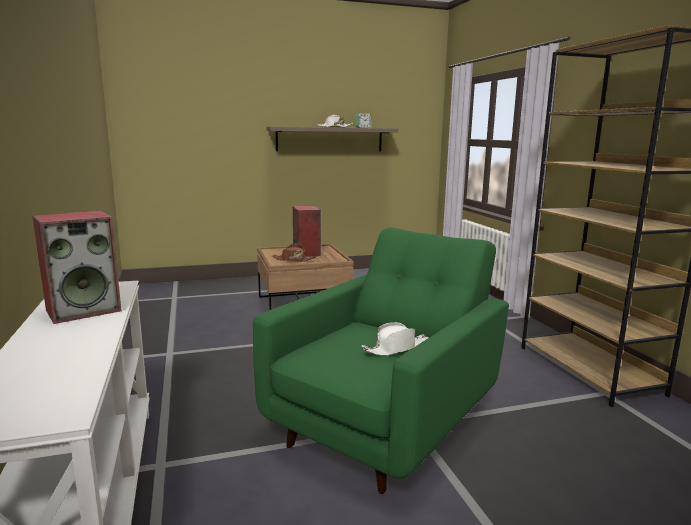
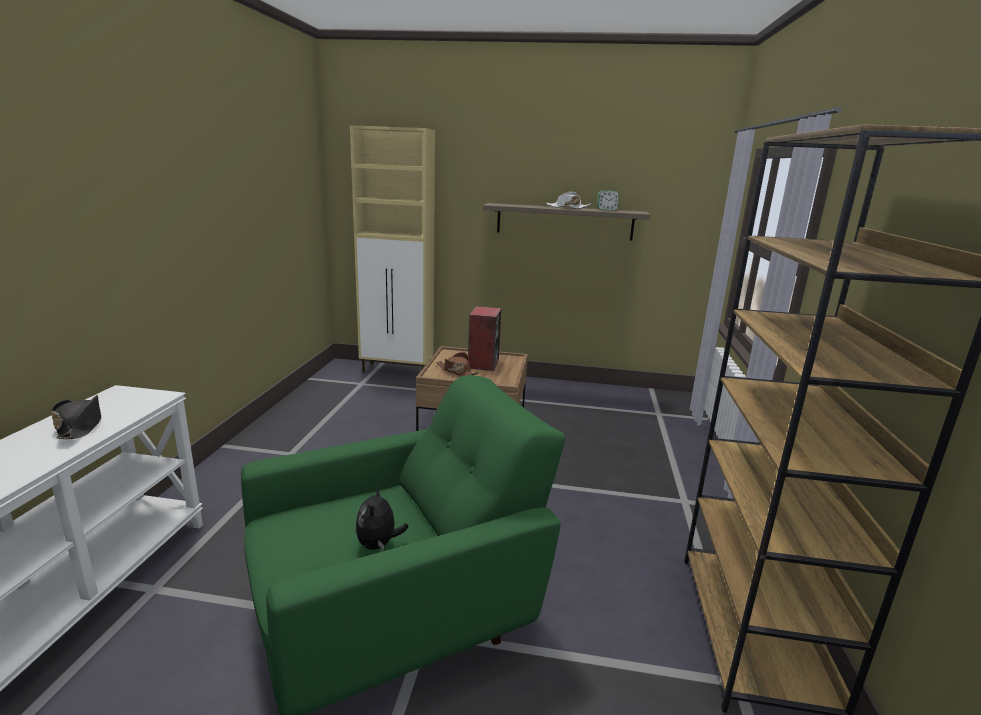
camera: 25 degrees right, 5 degrees up
(84, 310) = (80, 426): speaker -> black hat
(197, 284) = (398, 371): none -> beige cabinet
(396, 348) = (379, 544): white hat -> plush toy

